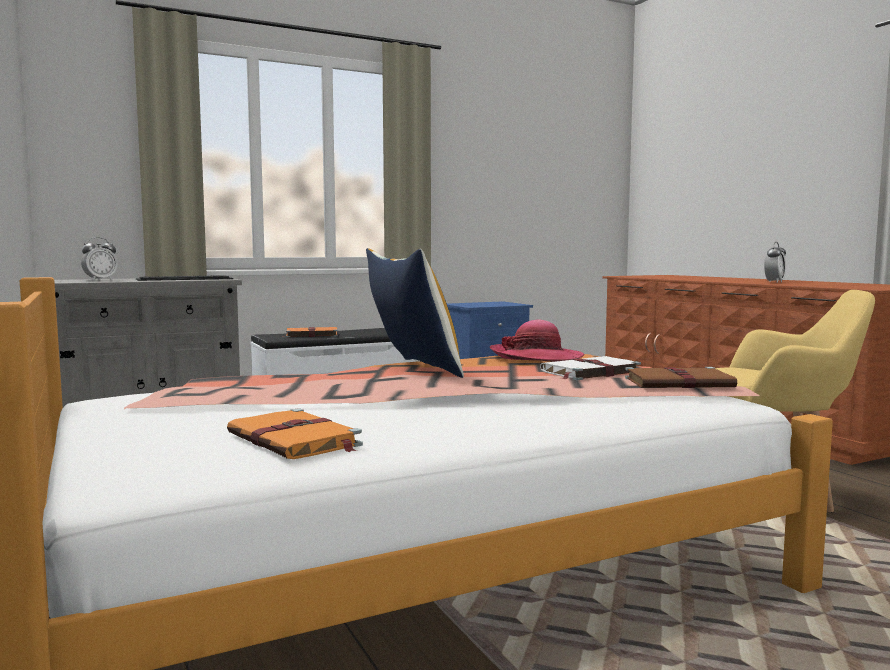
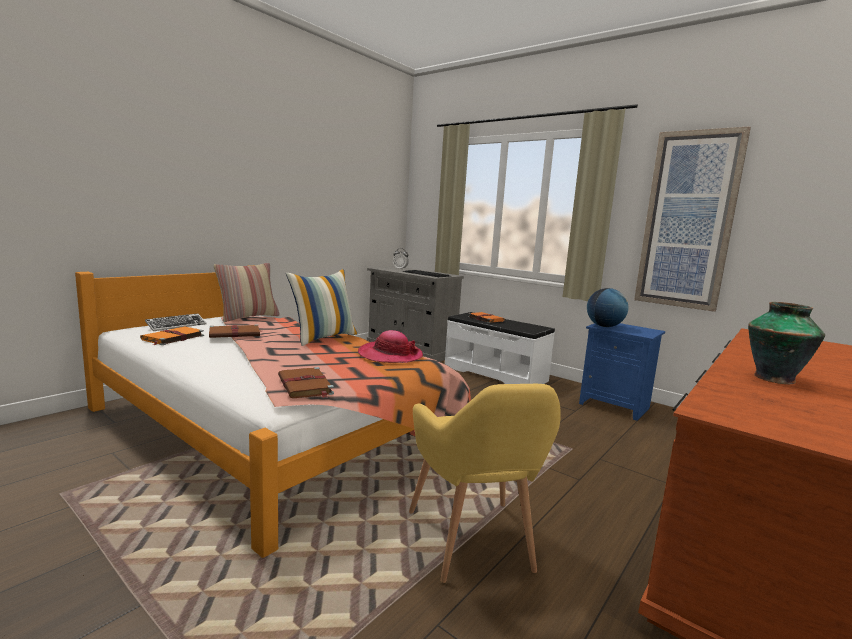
camera: 65 degrees right, 5 degrees up
(151, 439) = (176, 325): none -> keyboard
(172, 392) = (248, 317): none -> pillow
(344, 397) = (235, 334): none -> brown book
(475, 305) = (604, 326): none -> globe
(492, 182) = (688, 221): none -> picture
(589, 372) = (338, 366): white book -> none
(774, 282) = (773, 378): alarm clock -> vase

